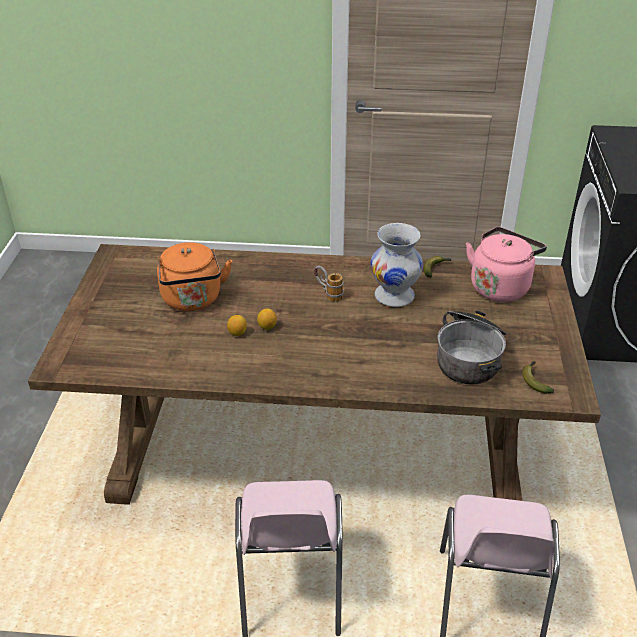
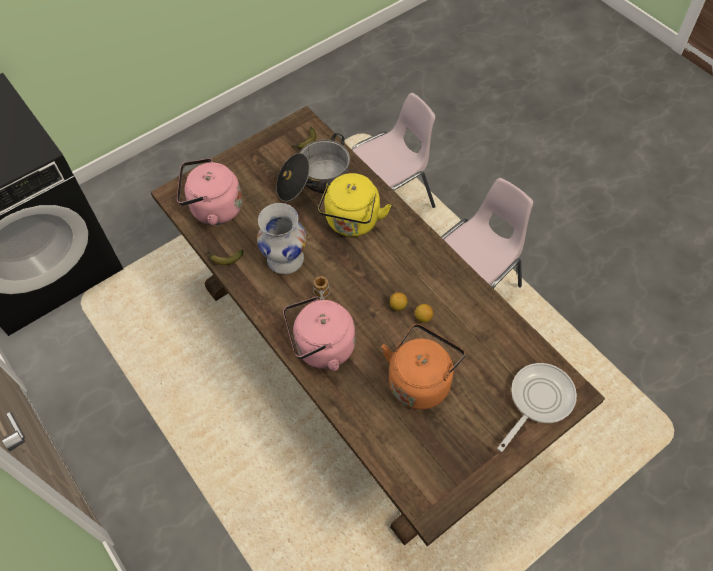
camera: 130 degrees left, 20 degrees up
(86, 344) = (538, 400): none -> frying pan
(287, 272) = (321, 348): none -> pink kettle
(387, 352) = (352, 222): none -> yellow kettle

